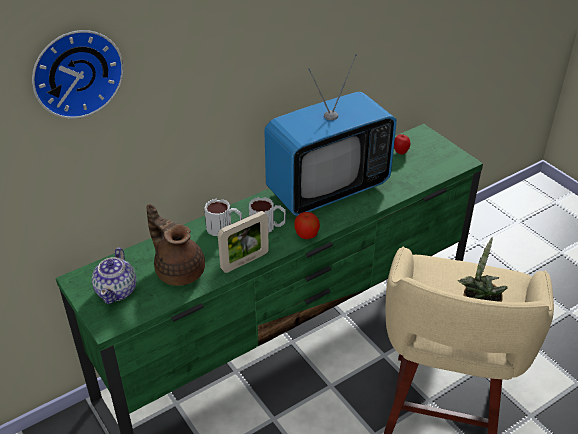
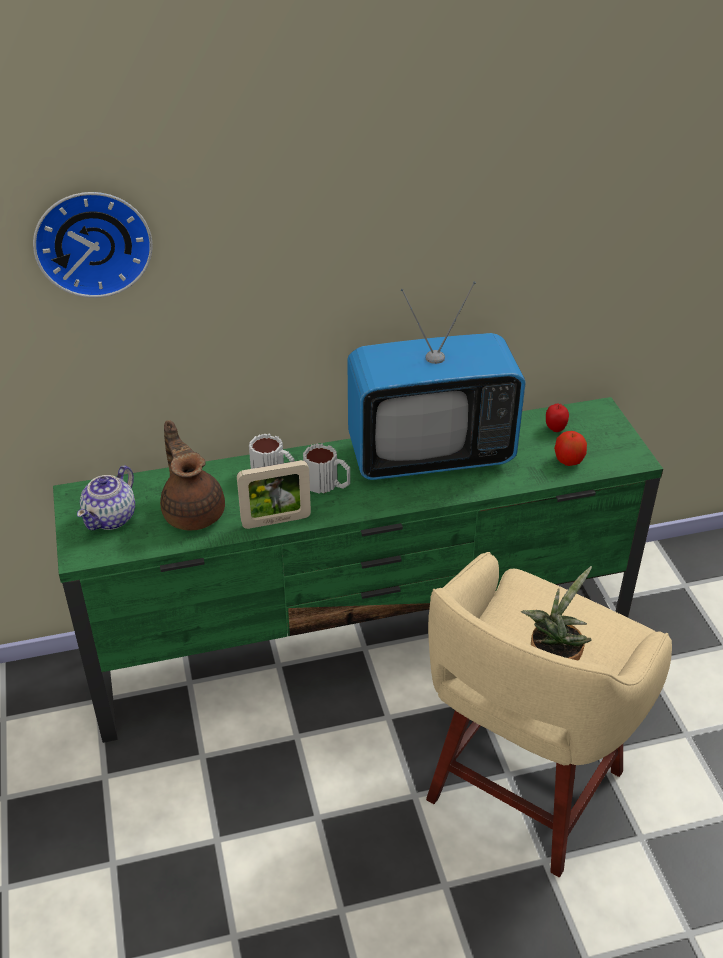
camera: 20 degrees right, 0 degrees up
(306, 235) = (370, 507): apple -> apple (568, 461)

